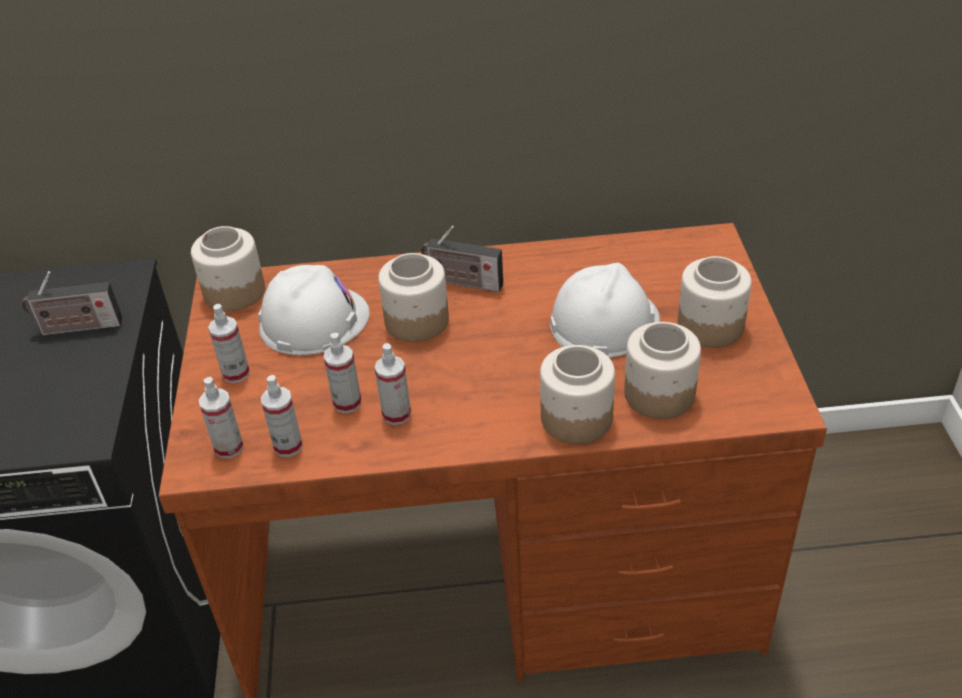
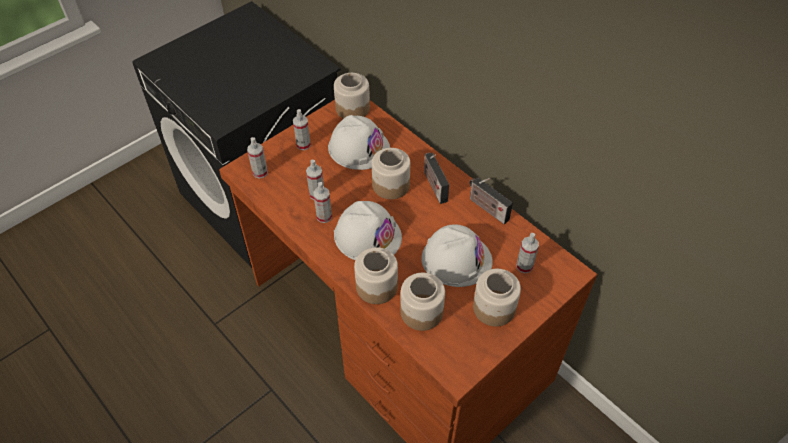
camera: 50 degrees right, 10 degrees up
(78, 327) = (277, 76): radio -> radio (487, 208)
(288, 446) = (276, 191): spray bottle -> spray bottle (524, 266)
(479, 385) = (367, 236): none -> white hard hat

